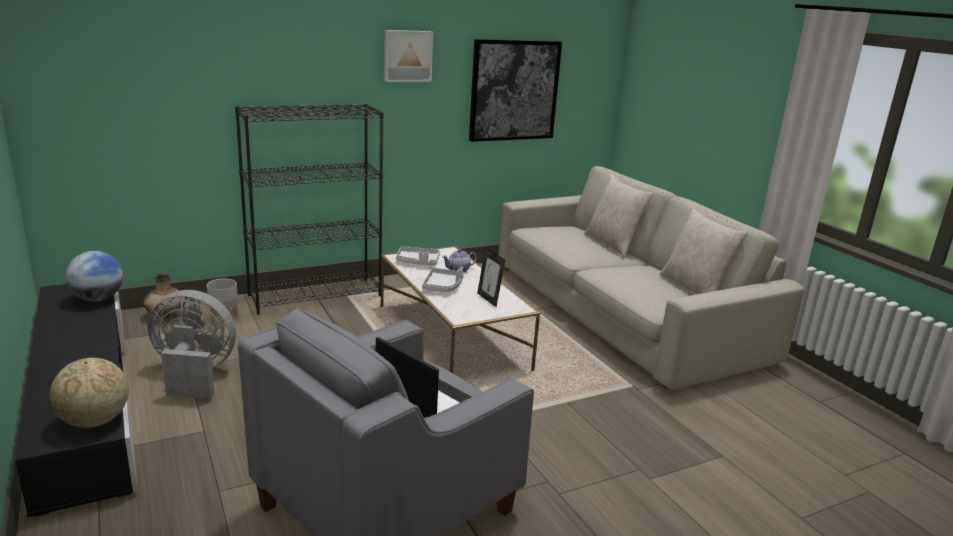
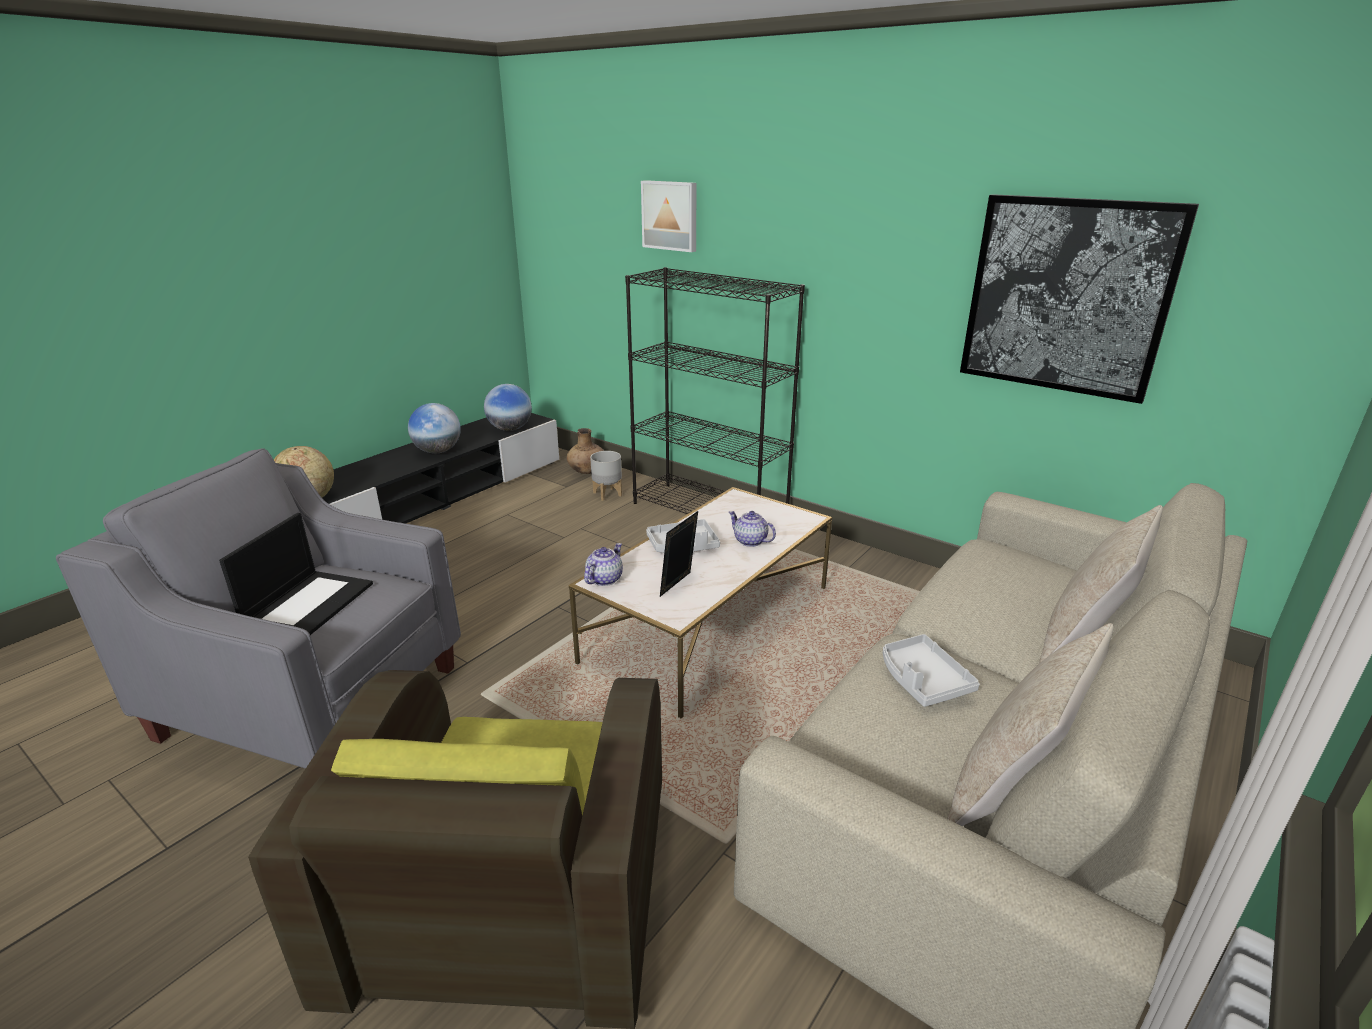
camera: 65 degrees right, 5 degrees up
(87, 339) = (438, 451): none -> globe
(194, 375) = (495, 522): grey fan -> none
(407, 56) = (872, 218): picture -> picture (670, 215)
(418, 262) = (739, 511): grey tray -> grey tray (922, 680)
(458, 315) = (604, 579): none -> teapot
(631, 453) = (511, 890): none -> brown armchair

